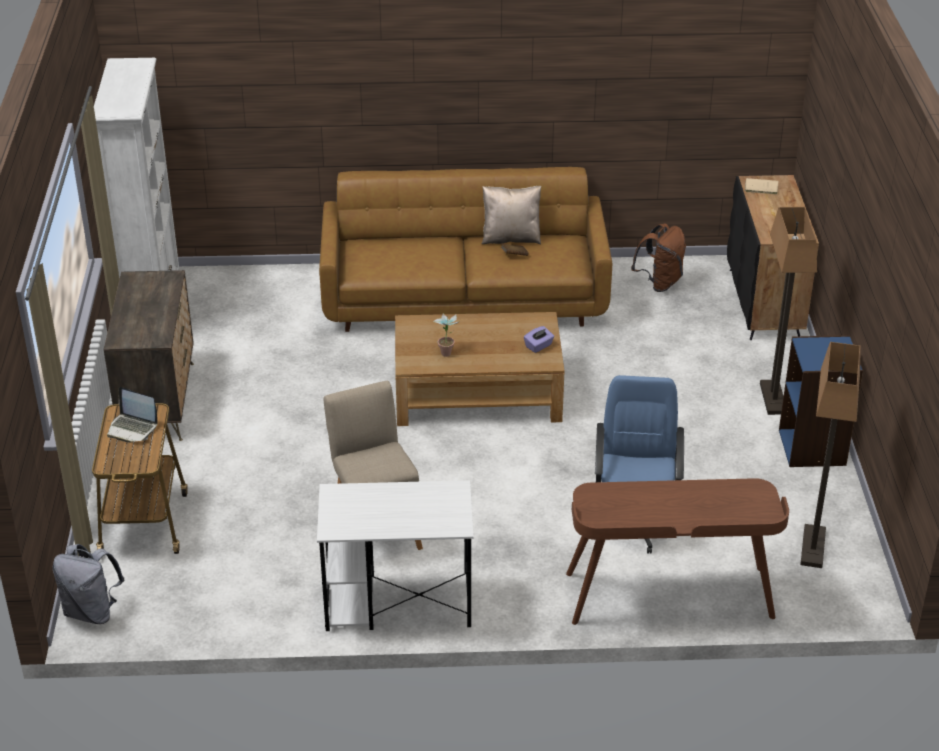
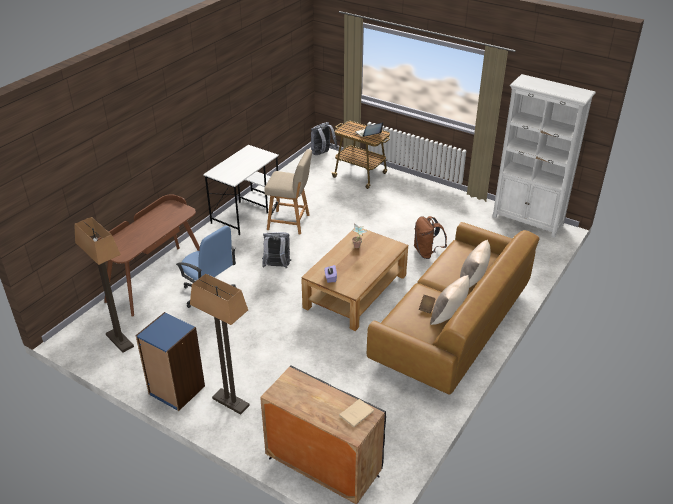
camera: 125 degrees right, 0 degrees up
(158, 400) = (443, 201): dresser -> none
(425, 242) = (472, 281): none -> beige pillow
(503, 488) = (277, 267): none -> grey backpack
(660, 283) = (395, 426): brown backpack -> brown backpack (427, 252)

